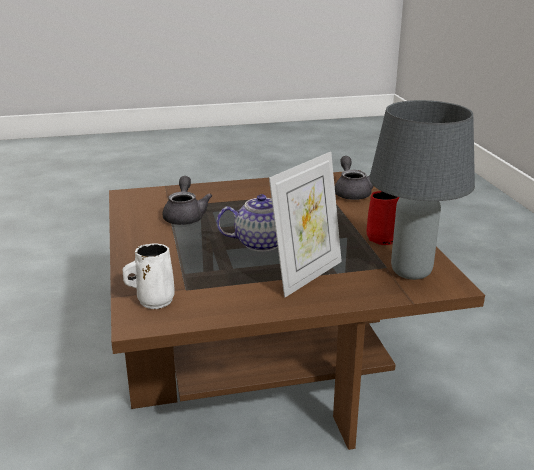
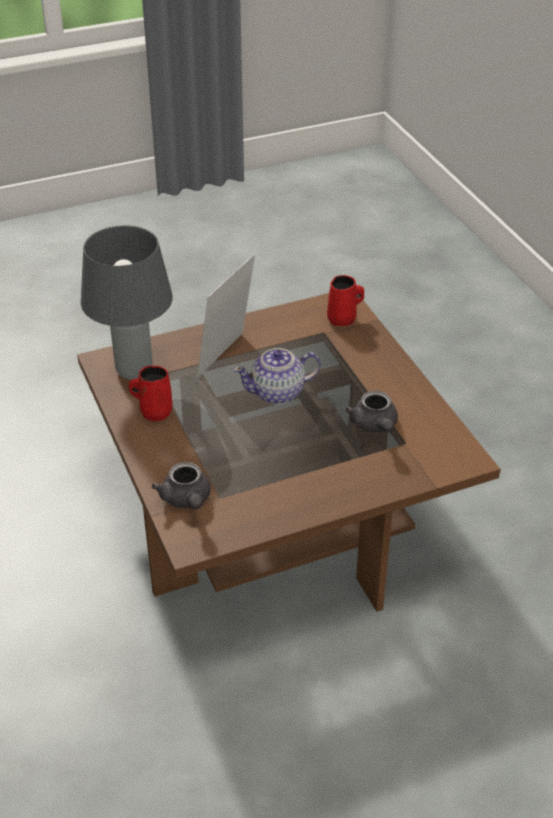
camera: 170 degrees right, 15 degrees up
(153, 301) = (343, 319): white mug -> red mug

